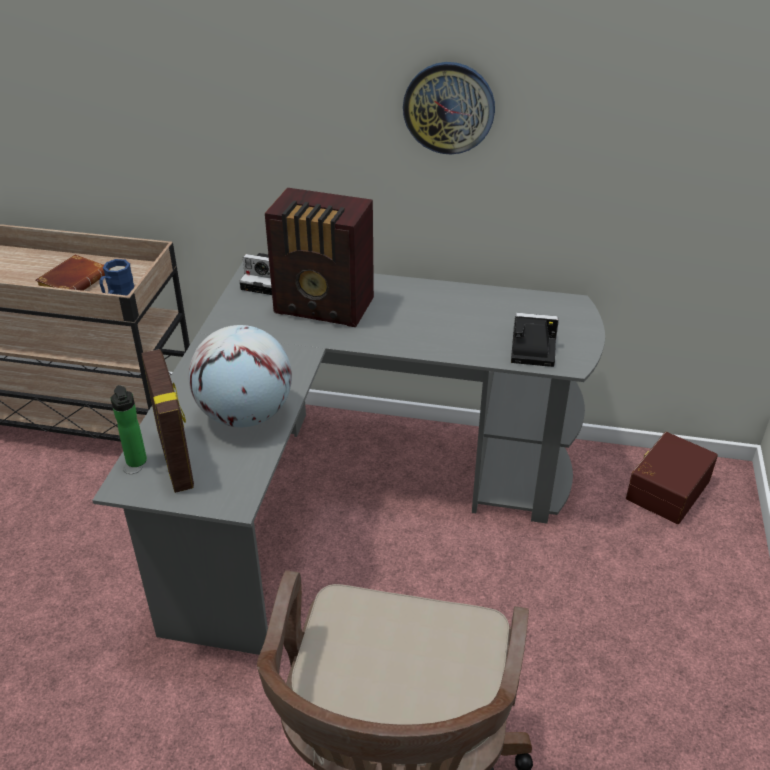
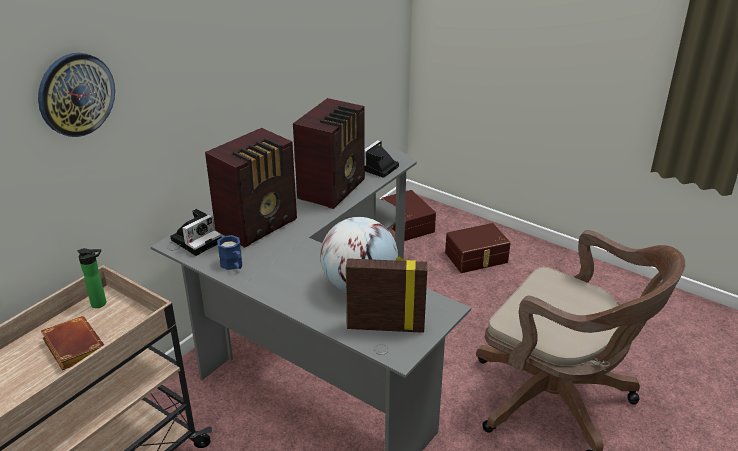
camera: 65 degrees left, 5 degrees down
(117, 293) = (124, 323): blue mug -> blue mug (233, 265)
(137, 462) = (378, 345): bottle -> bottle (101, 303)
(446, 332) = (333, 189): none -> radio
(449, 108) = (256, 48): wall clock -> wall clock (76, 94)
(657, 592) = (477, 258): none -> brown storage box

